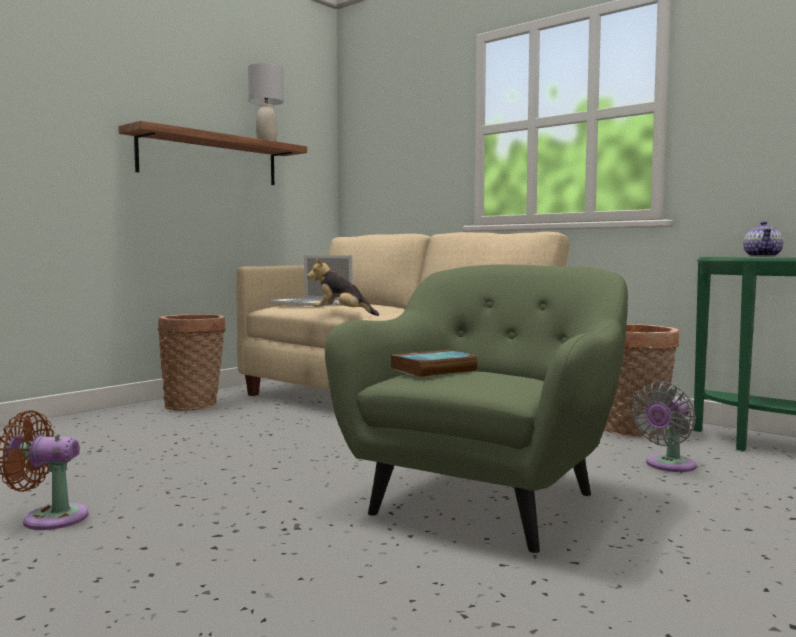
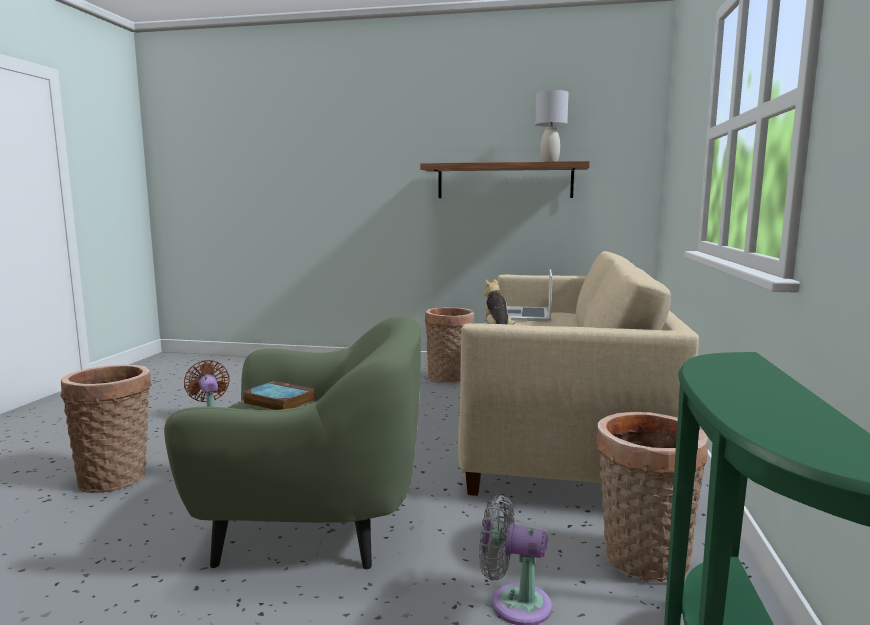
camera: 60 degrees right, 5 degrees up
(171, 597) = (116, 477): none -> basket
(763, 256) = (728, 377): teapot -> none

